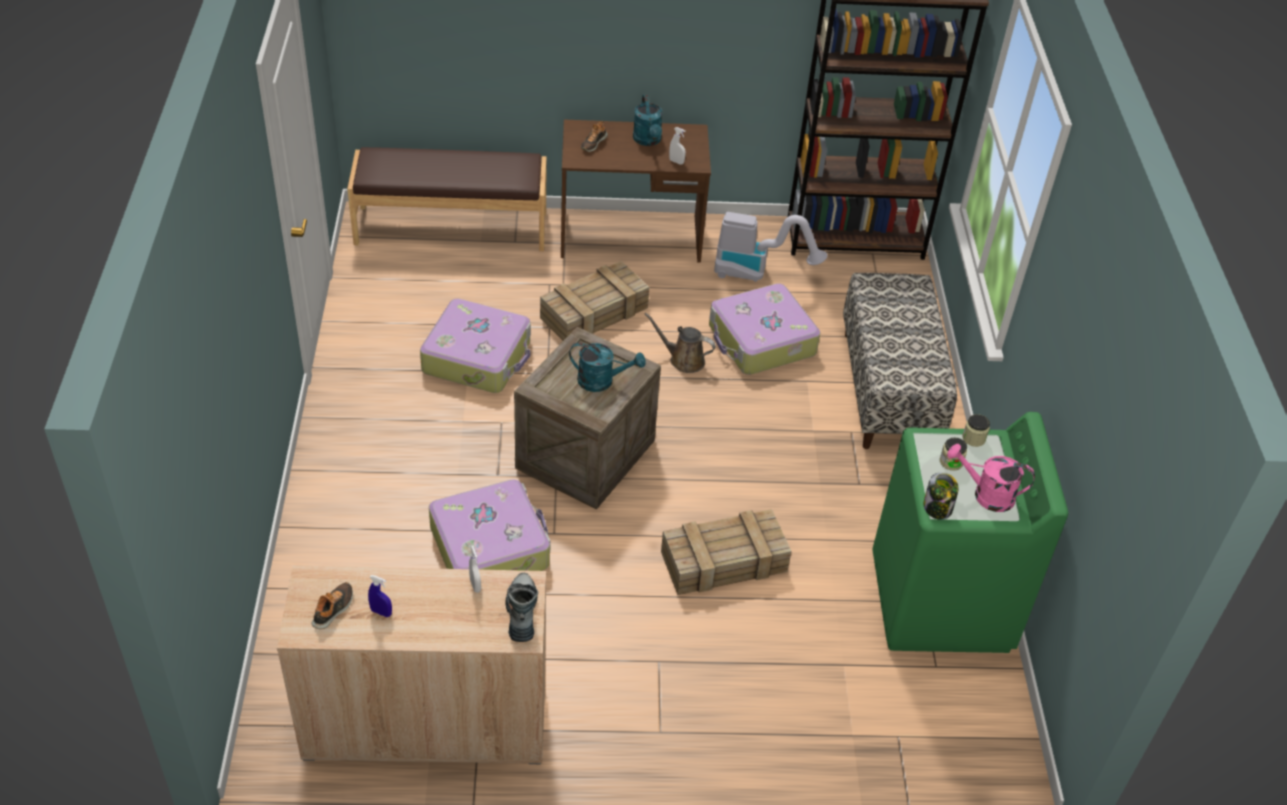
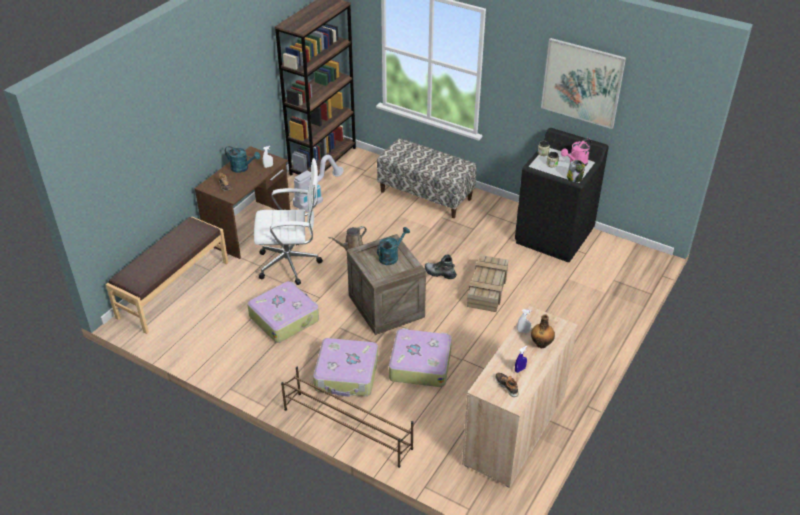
camera: 55 degrees left, 5 degrees down
(310, 518) = (347, 428): none -> brown shoe rack
(461, 619) = (541, 344): none -> bottle
(521, 613) = (550, 322): boot -> boot (440, 273)
(593, 313) = (292, 264): crate -> white office chair
(761, 341) = (362, 218): suitcase -> suitcase (347, 374)
(941, 603) = (554, 236): green washing machine -> black washing machine
(1092, 365) = (582, 83): none -> picture

